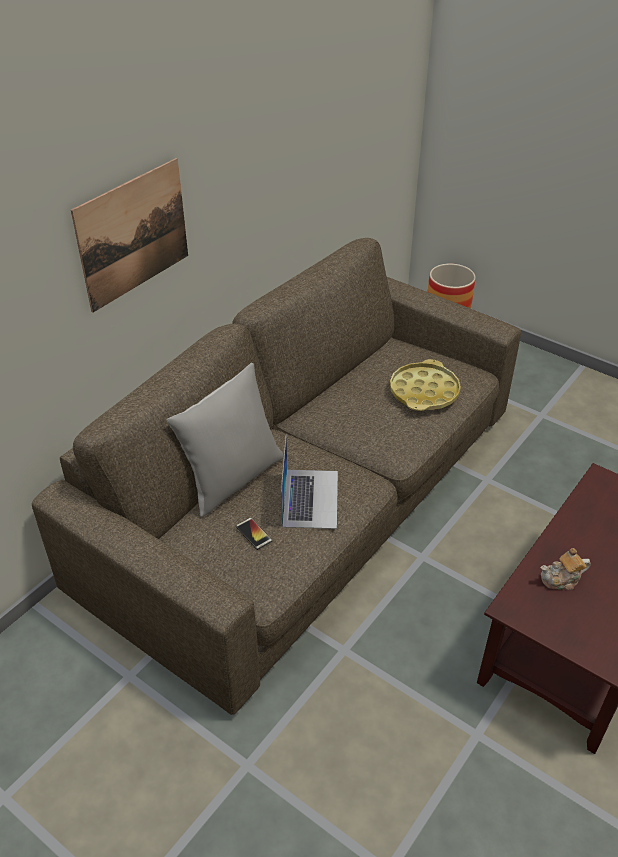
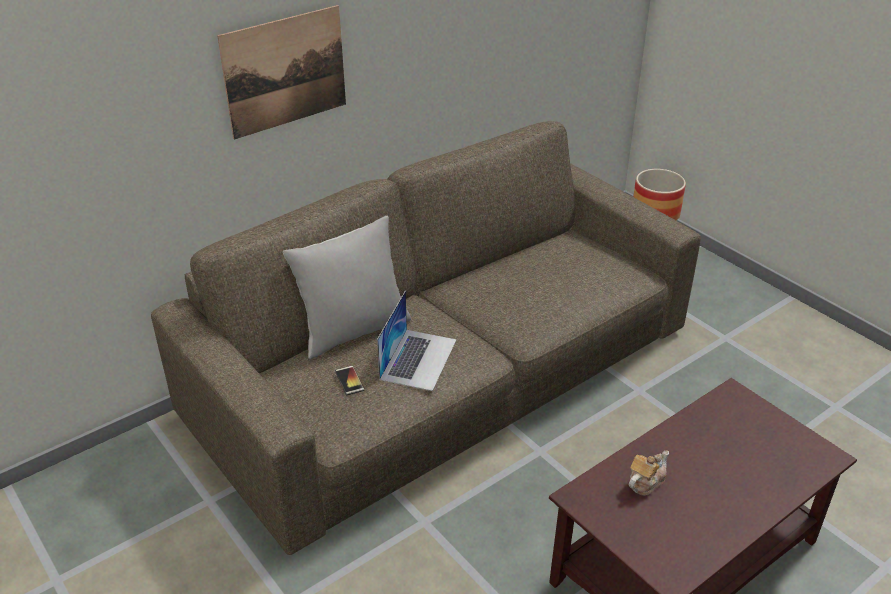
camera: 15 degrees right, 5 degrees down
(424, 392) = (578, 282): yellow tray -> none
(561, 580) = (645, 482): teapot -> teapot turned 135 degrees clockwise

